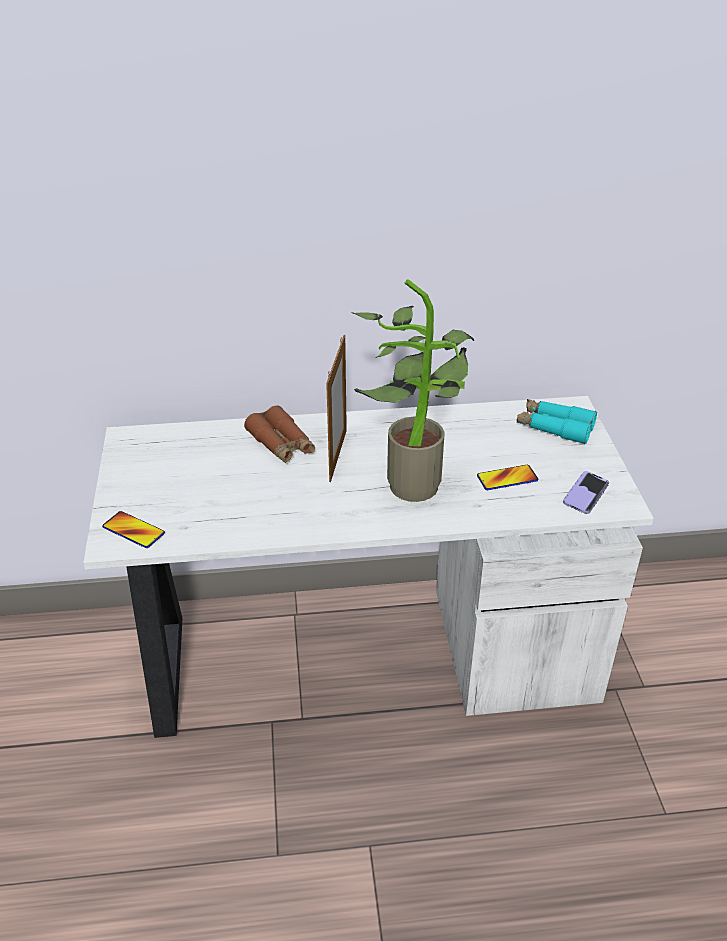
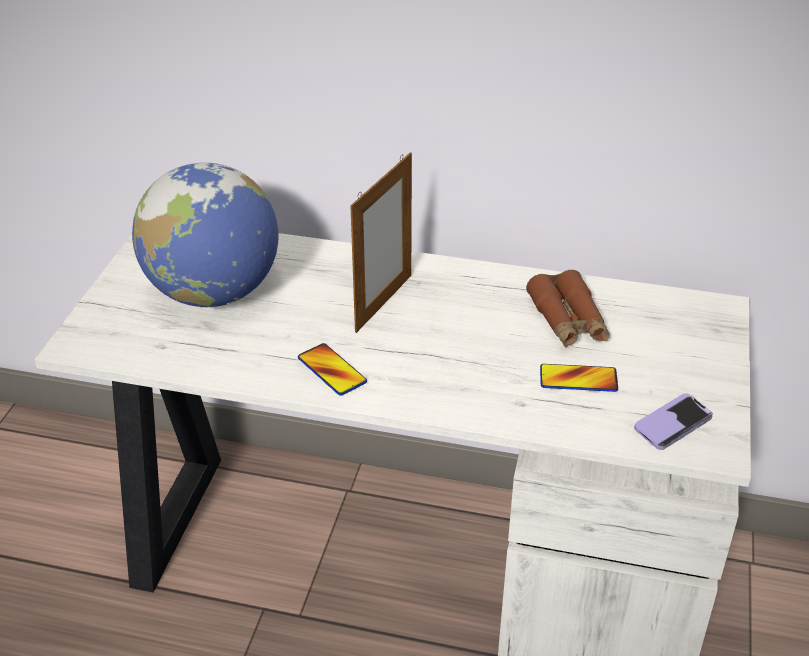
camera: 20 degrees right, 0 degrees up
(133, 530) = (106, 337): phone -> phone (331, 370)
(201, 477) = (214, 293): none -> globe
(281, 444) = (325, 275): brown binoculars -> brown binoculars (568, 321)
(415, 480) = (459, 354): potted plant -> none
(554, 427) = (679, 328): turquoise binoculars -> none

